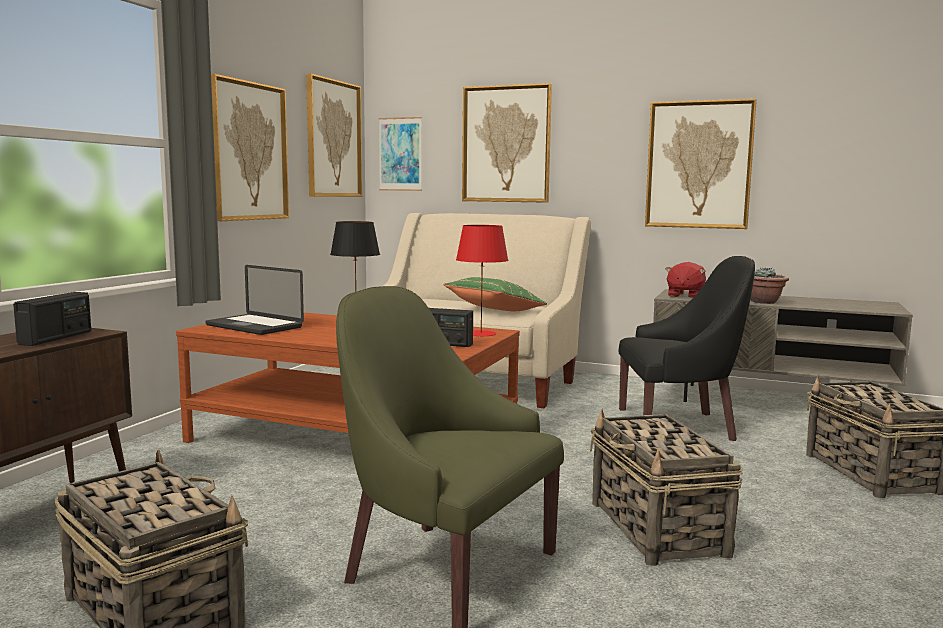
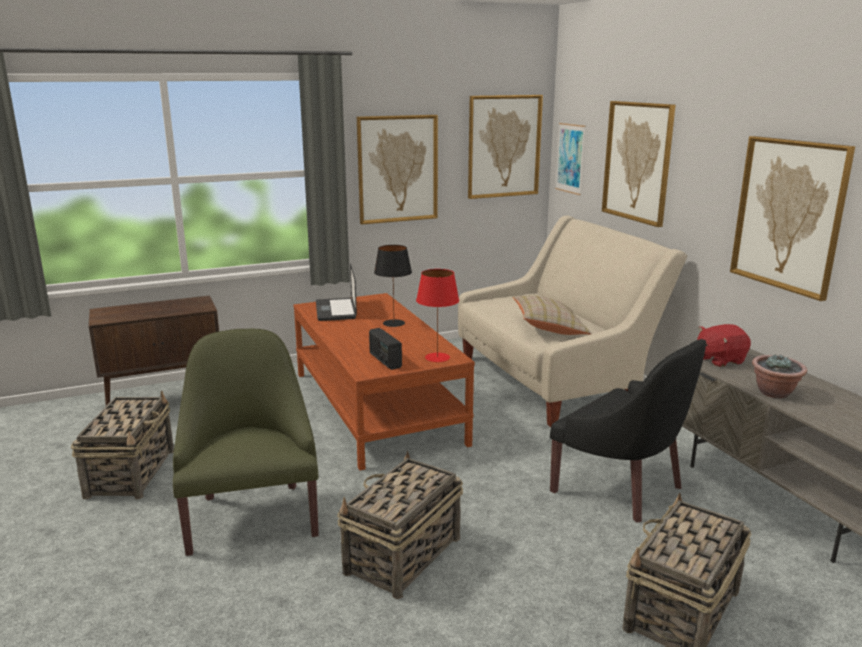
camera: 45 degrees right, 10 degrees up
(56, 338) = (180, 309): radio -> none
(494, 310) = (549, 328): green pillow -> beige pillow

